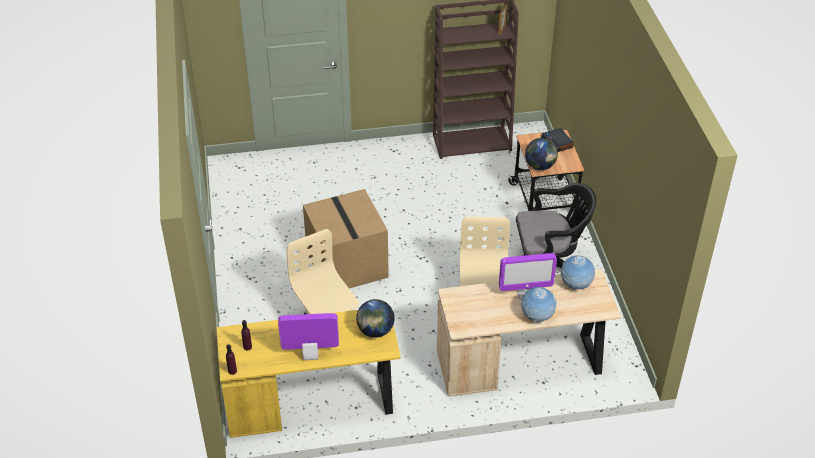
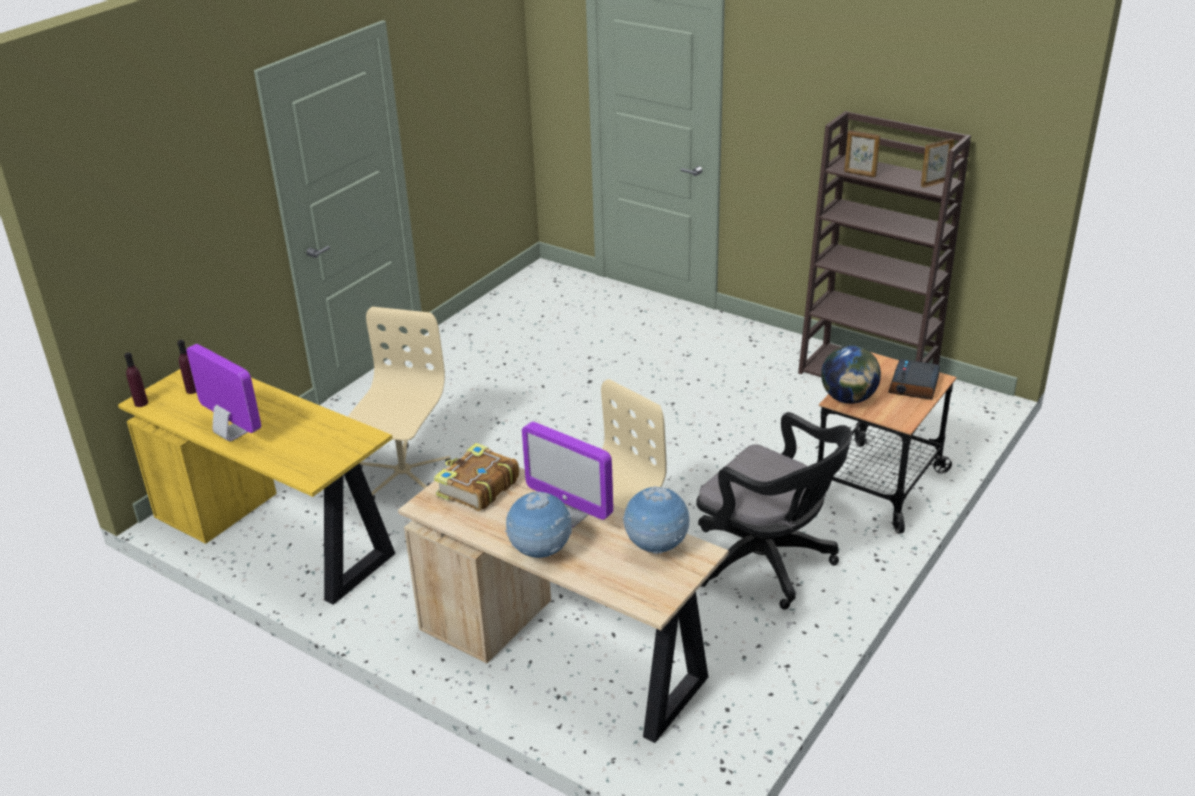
camera: 45 degrees right, 10 degrees down
(345, 264) = (524, 422): cardboard box -> none
(375, 331) = (332, 450): globe -> none
(462, 39) = (860, 174): none -> picture frame
(468, 306) = (477, 487): none -> book

